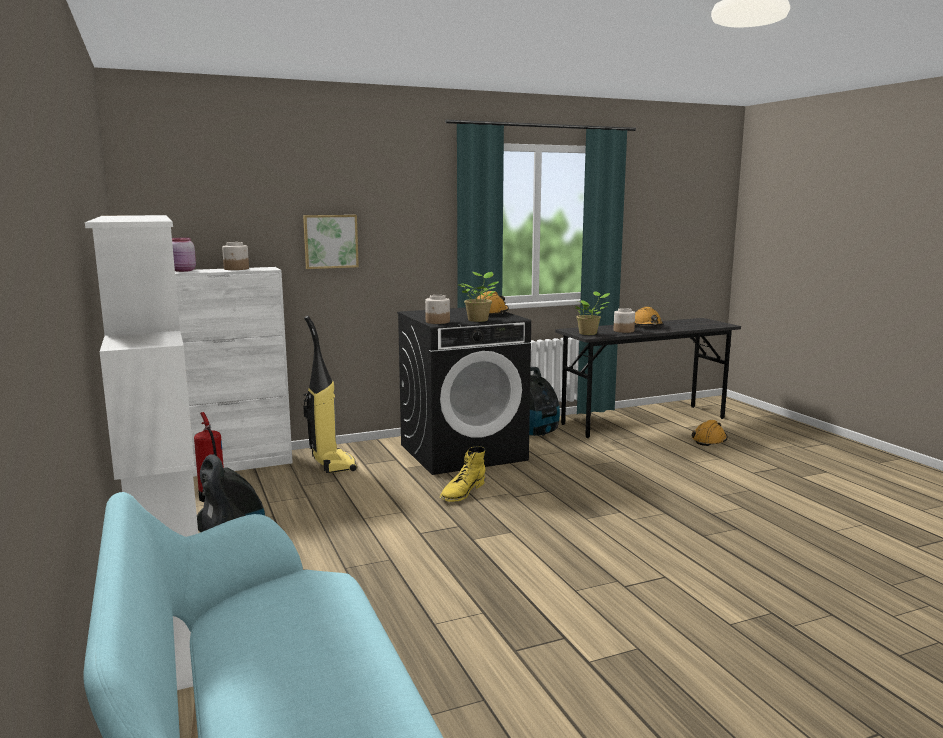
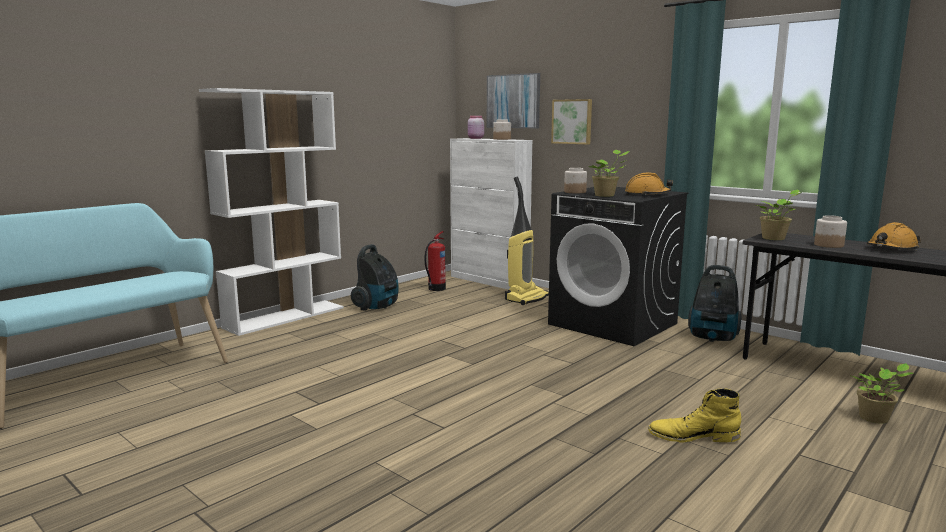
camera: 65 degrees right, 0 degrees up
(233, 216) = (513, 101): none -> picture
(462, 492) = (528, 338): yellow boot -> yellow boot (693, 436)
(709, 440) = (876, 419): orange hard hat -> potted plant

